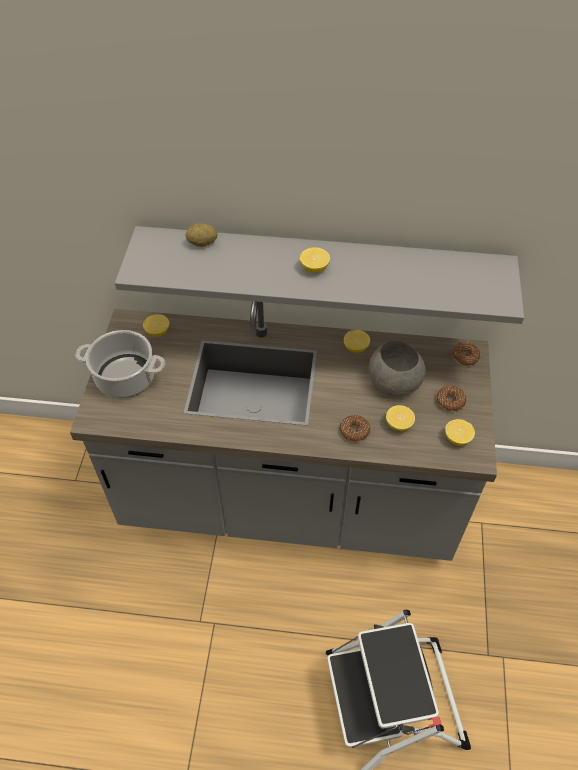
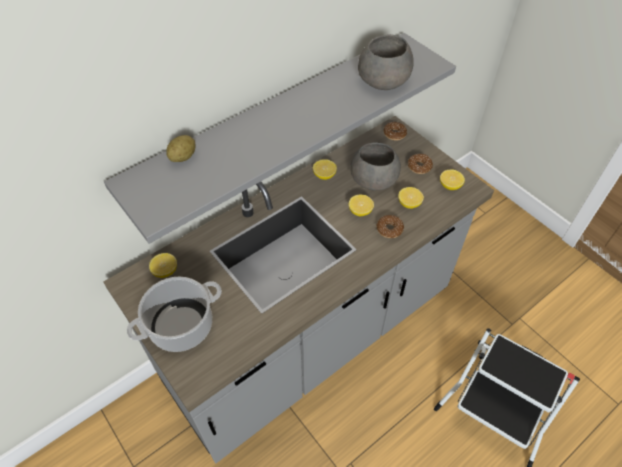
camera: 45 degrees left, 0 degrees up
(314, 268) = (293, 119): lemon -> lemon (360, 211)
(435, 285) = (384, 80): none -> grey bowl

